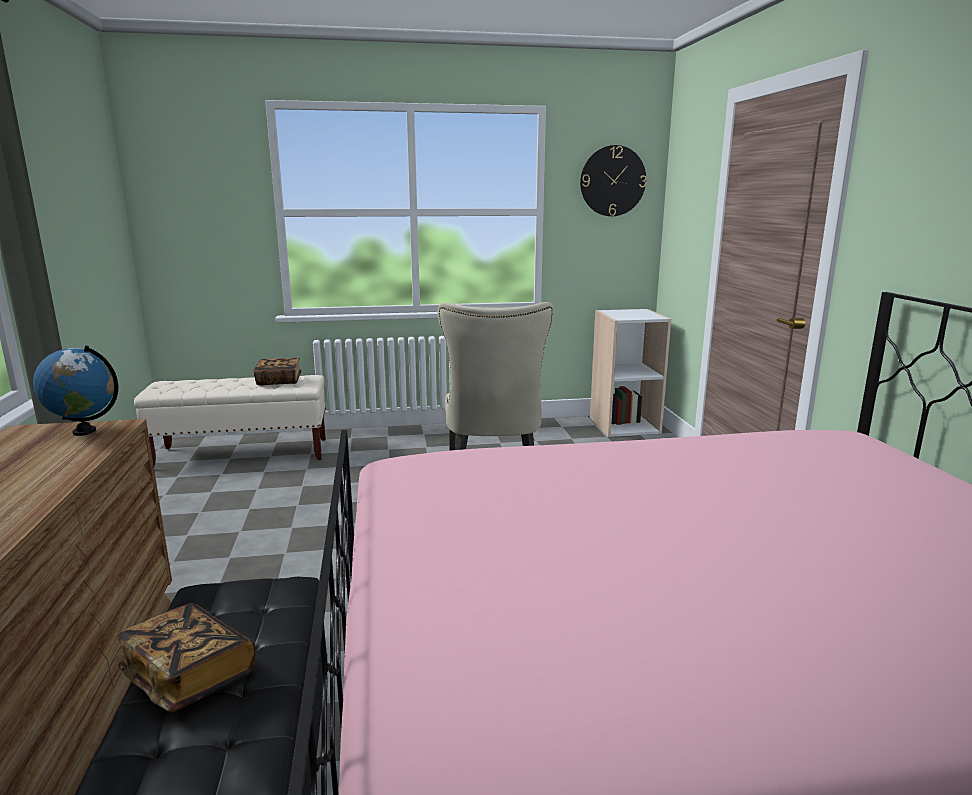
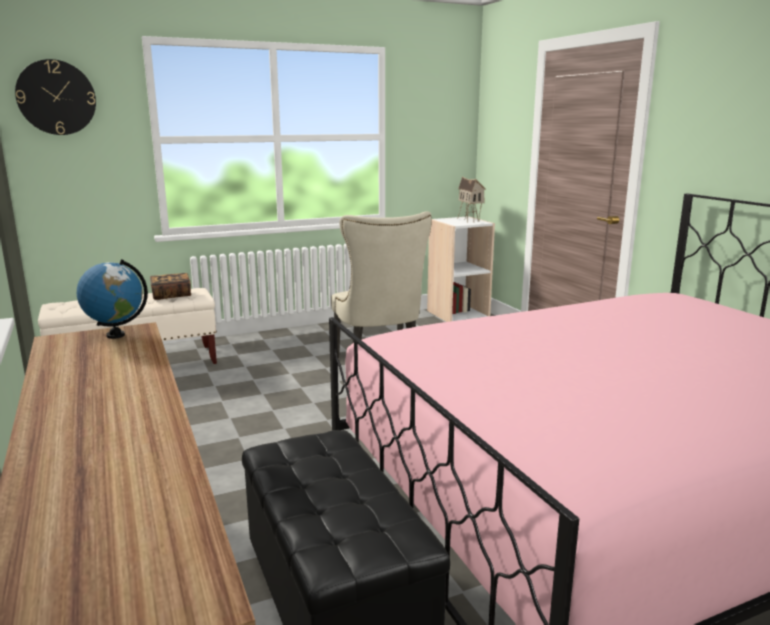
camera: 15 degrees left, 0 degrees up
(189, 676) = (318, 496): book -> none
(612, 181) = (438, 110): wall clock -> wall clock (56, 97)
(643, 314) = (470, 220): none -> toy house

